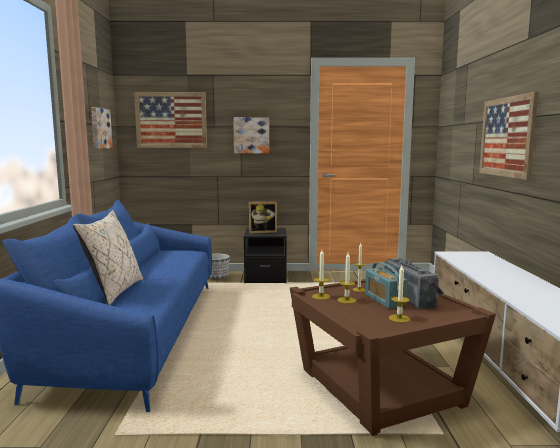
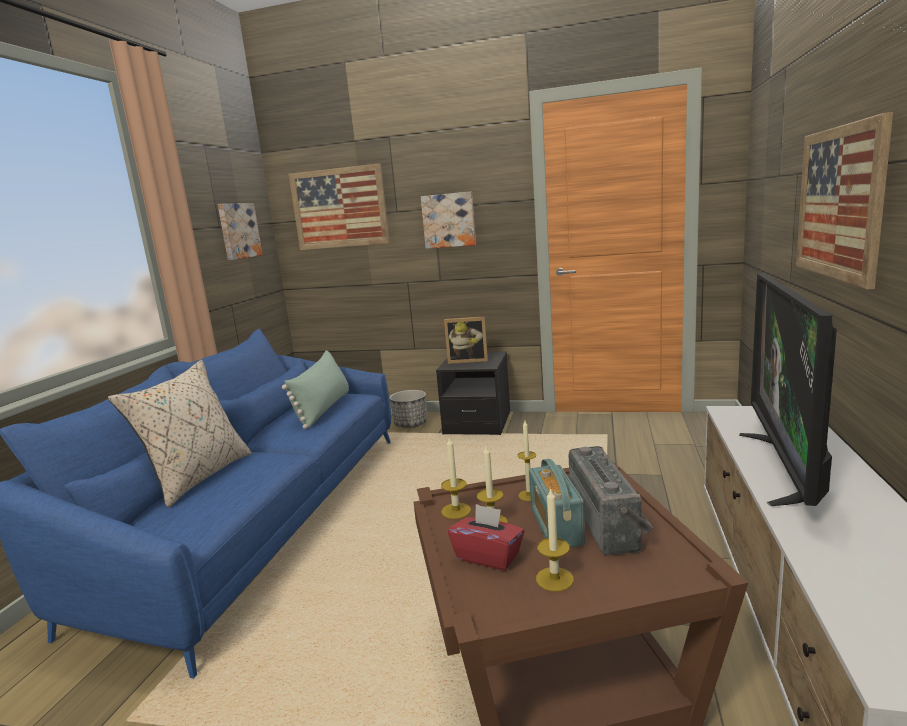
camera: 15 degrees right, 5 degrees up
(174, 257) = (323, 409): none -> green pillow
(356, 312) = (488, 556): none -> red tissue box
(492, 274) = (787, 468): none -> television

